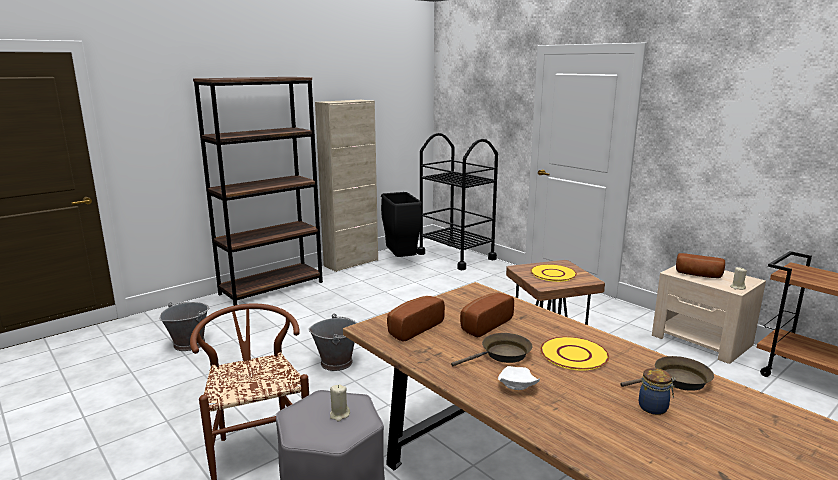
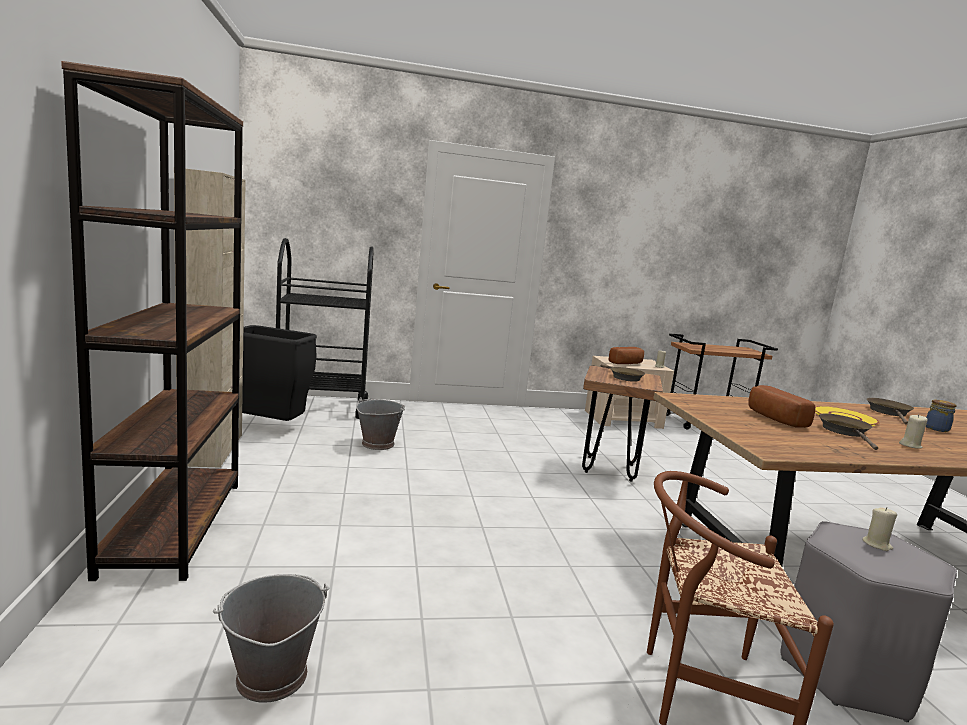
camera: 60 degrees left, 5 degrees down
(336, 362) = (510, 561): grey bucket -> grey bucket (377, 444)
(412, 328) = (775, 438): bread -> none
(516, 386) = (910, 445): white plate -> beige candle
(553, 274) = (624, 377): yellow plate -> brown frying pan

